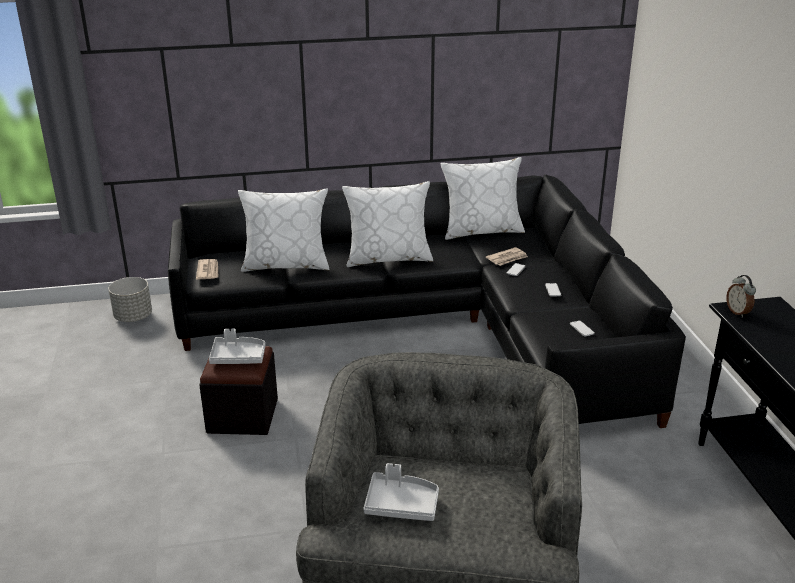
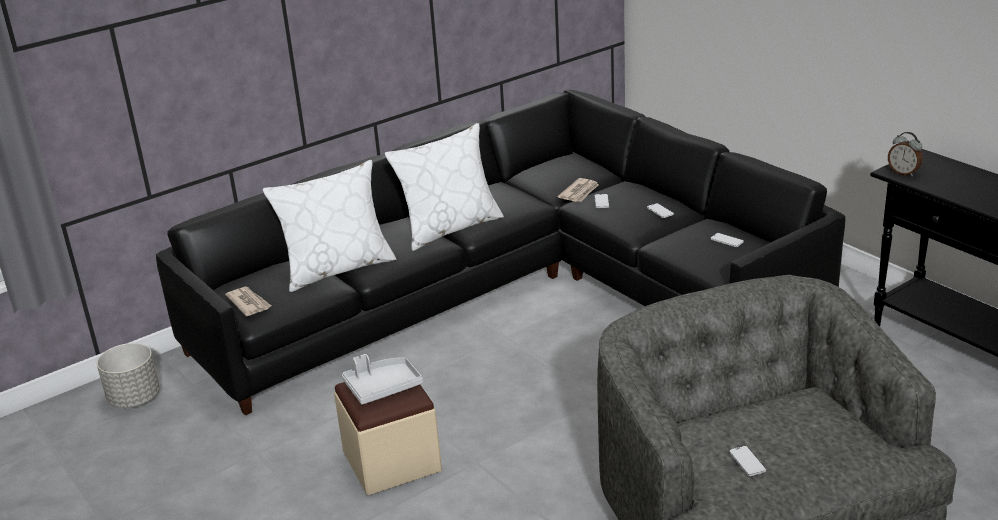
camera: 25 degrees left, 0 degrees up
(242, 416) = (392, 461): black ottoman -> beige ottoman
(401, 504) = (747, 462): grey tray -> phone
(481, 230) = (522, 171): white pillow -> none

